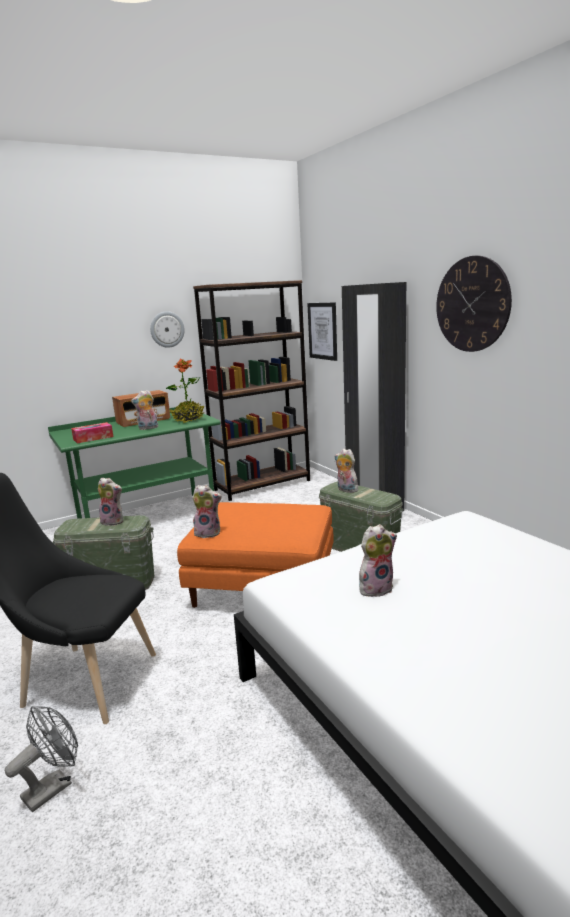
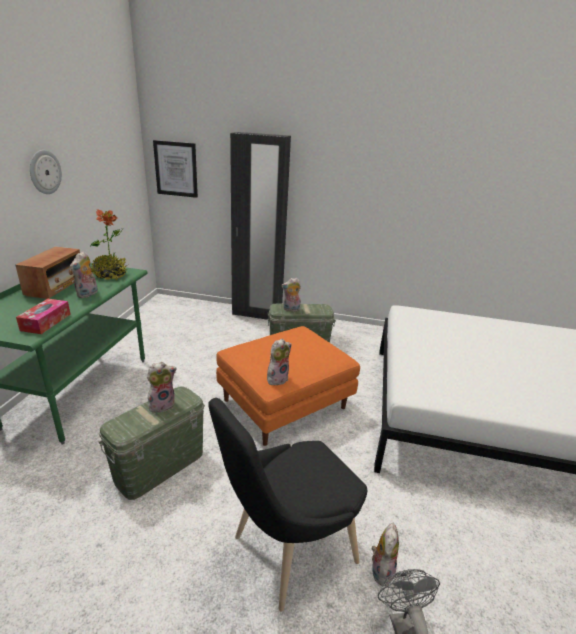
camera: 50 degrees left, 10 degrees up
(263, 485) = (143, 321): brown bookcase -> none
(376, 588) = (454, 371): plush toy -> plush toy (381, 569)
(472, 304) = (353, 160): wall clock -> none

